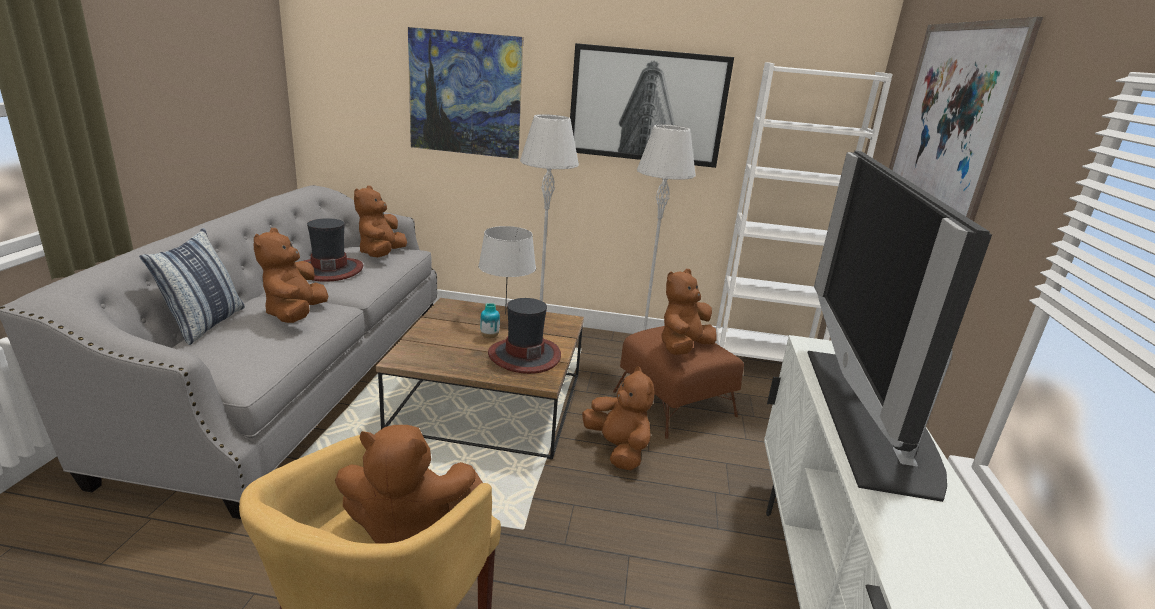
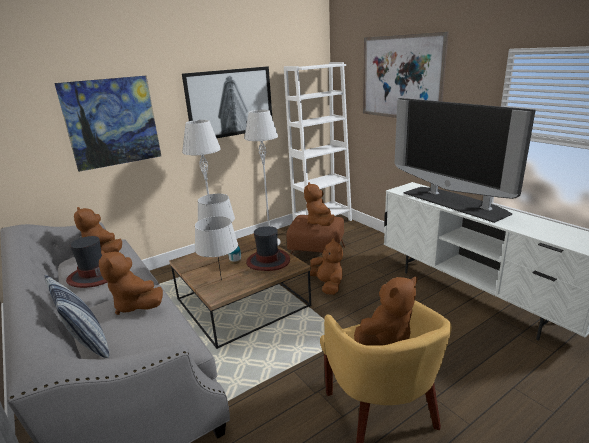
camera: 40 degrees left, 0 degrees up
(438, 346) = (221, 280): none -> grey table lamp
(618, 449) = (327, 285): brown plush toy -> brown plush toy turned 45 degrees clockwise

